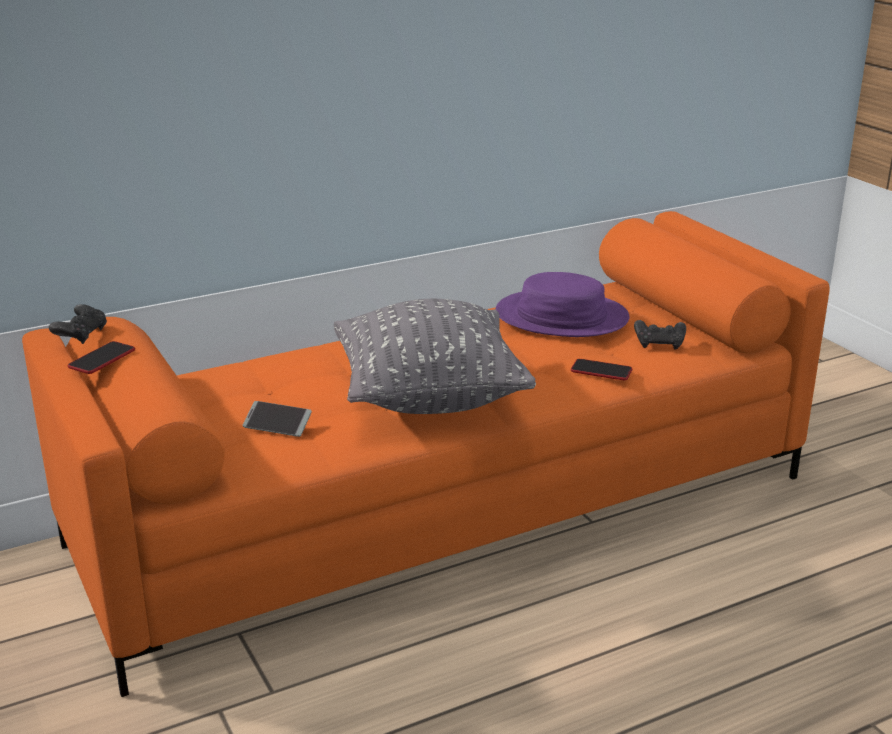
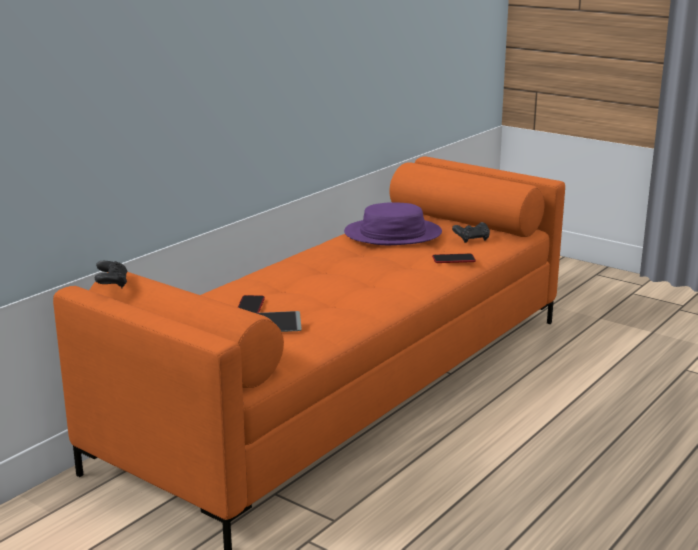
camera: 25 degrees left, 5 degrees down
(102, 359) = (151, 294): phone -> phone (250, 306)
(429, 397) = (360, 293): grey pillow -> none

